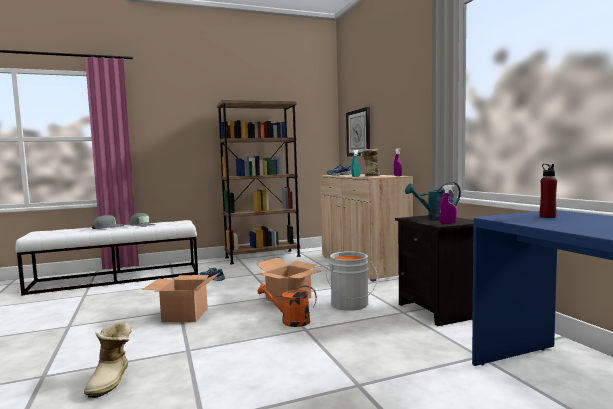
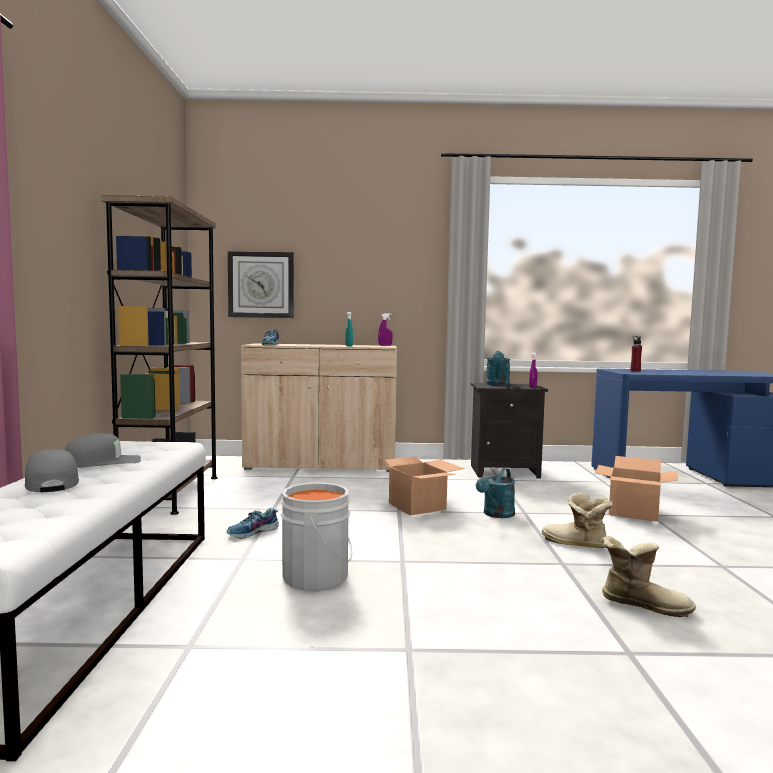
camera: 70 degrees left, 0 degrees up
(185, 315) = (432, 559): cardboard box -> cardboard box (634, 512)
(290, 321) = (496, 515): orange watering can -> turquoise watering can
(350, 305) = (464, 489): grey bucket -> grey bucket (319, 576)
(370, 176) = (365, 346): boot -> boot (575, 545)

